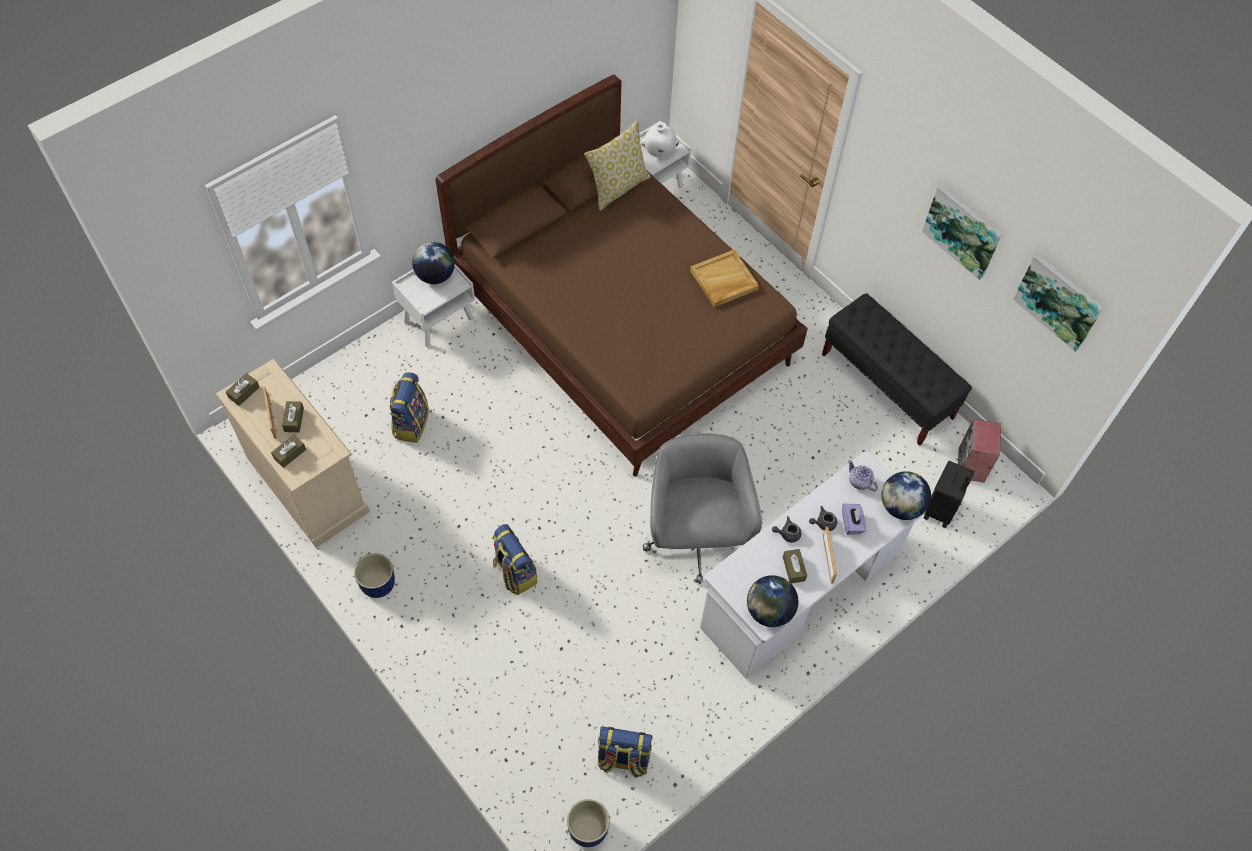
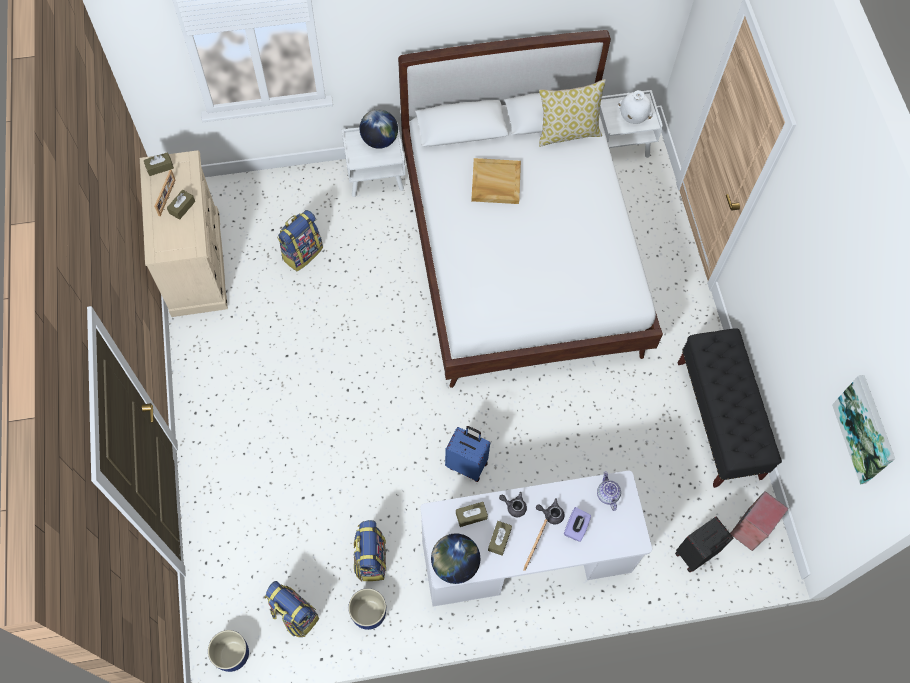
camera: 30 degrees right, 5 degrees up
(290, 454) = (162, 233): brown tissue box -> brown tissue box (471, 516)
(378, 583) = (199, 369): blue planter -> blue planter (369, 613)
(514, 572) = (305, 416): backpack -> backpack (370, 559)
(622, 325) = (521, 254): brown bed -> white bed
(695, 537) = (467, 464): grey office chair -> blue suitcase
(723, 280) = (606, 257): beige tray -> beige tray (495, 183)
(901, 506) = (630, 536): globe -> none
(962, 231) = (819, 317): picture -> none

